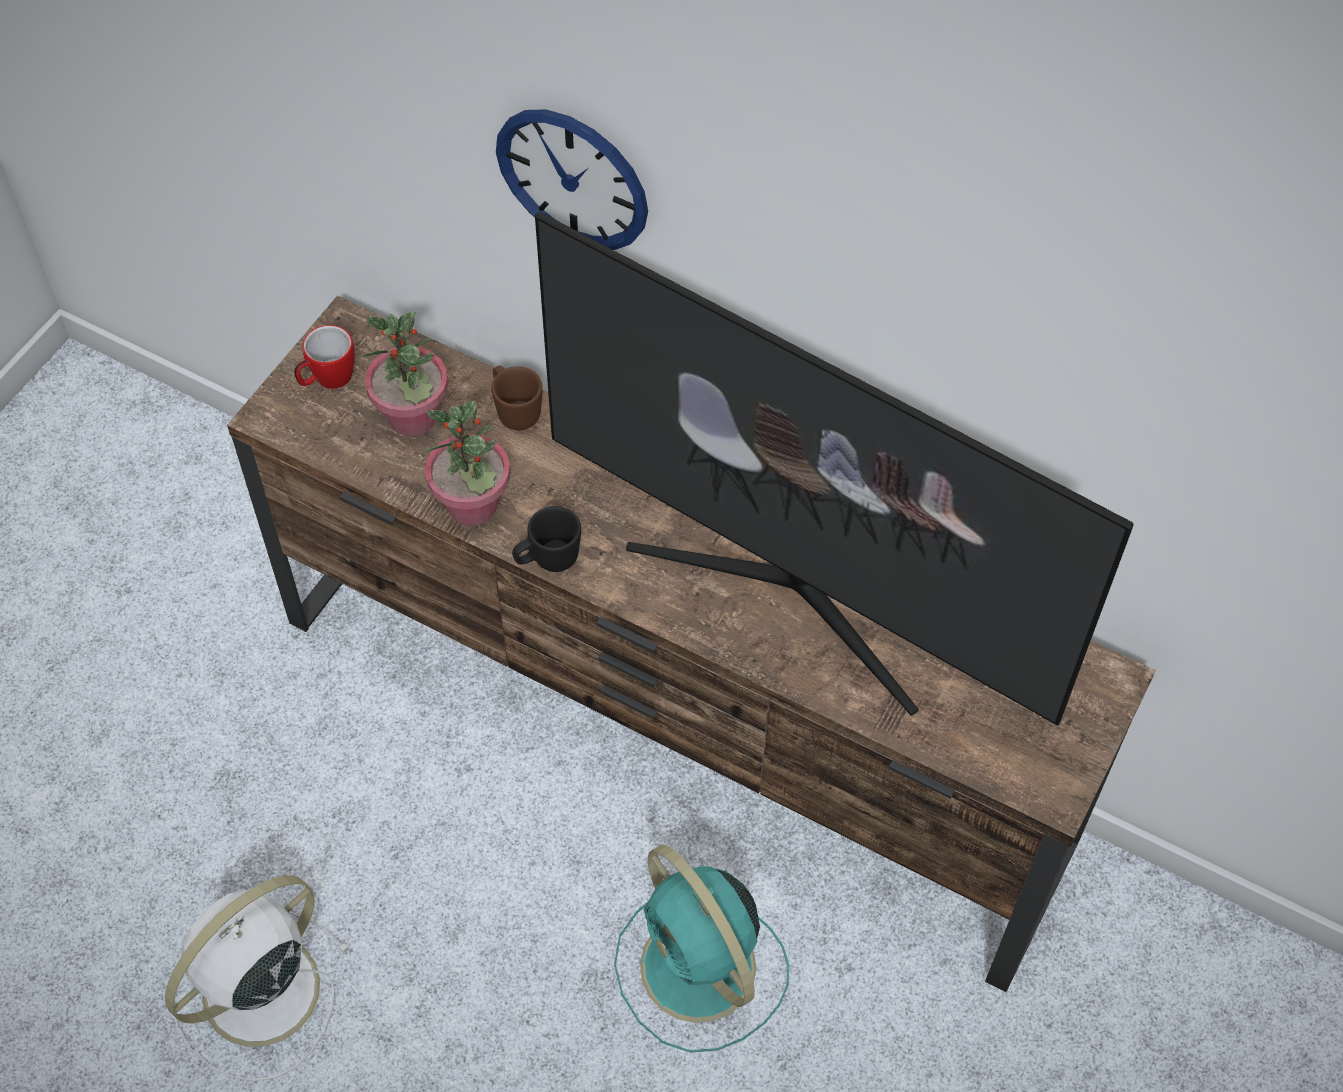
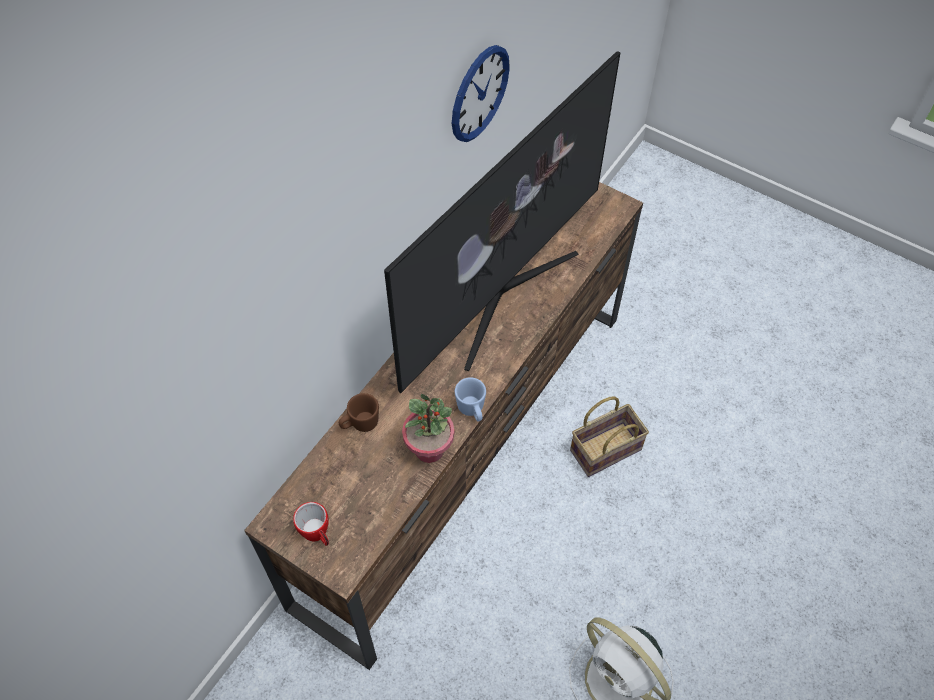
camera: 85 degrees left, 0 degrees up
(413, 417) = (357, 482): potted plant -> none
(547, 560) = (472, 410): black mug -> blue mug
(572, 179) = (330, 273): wall clock -> wall clock (479, 93)
(701, 971) = (606, 448): turquoise fan -> basket

